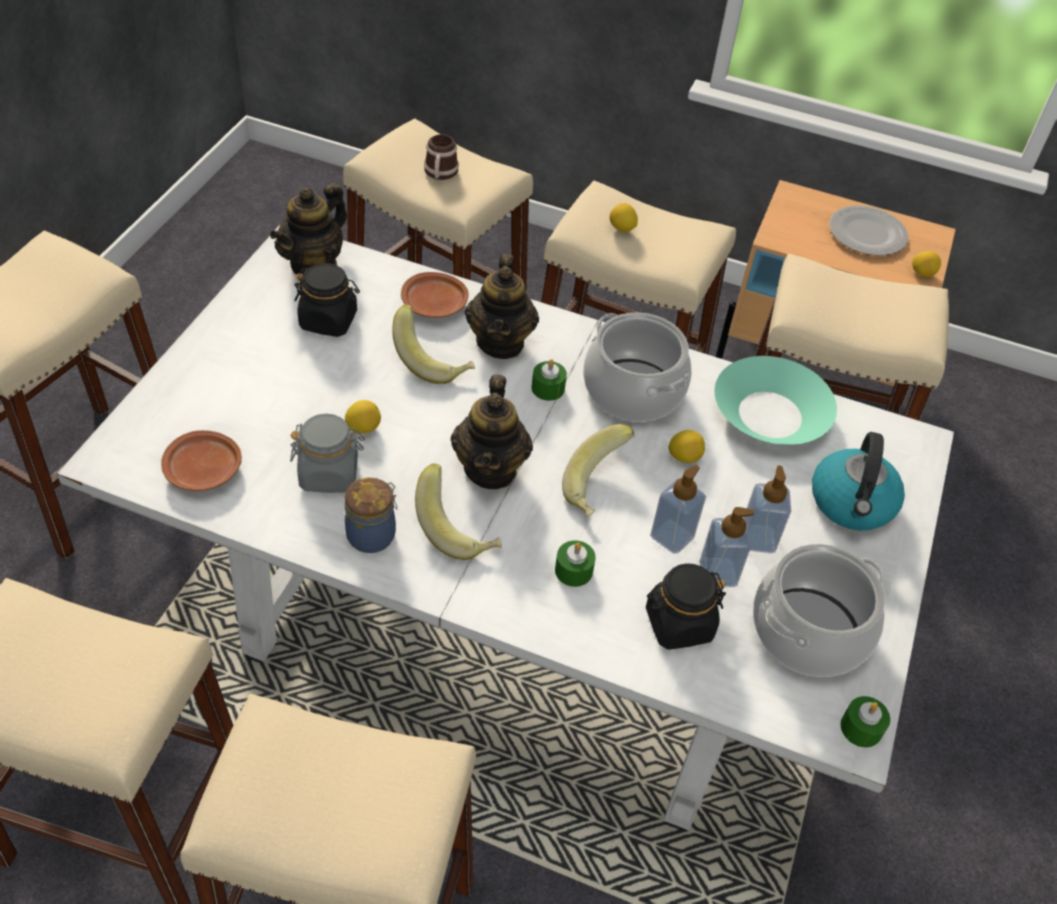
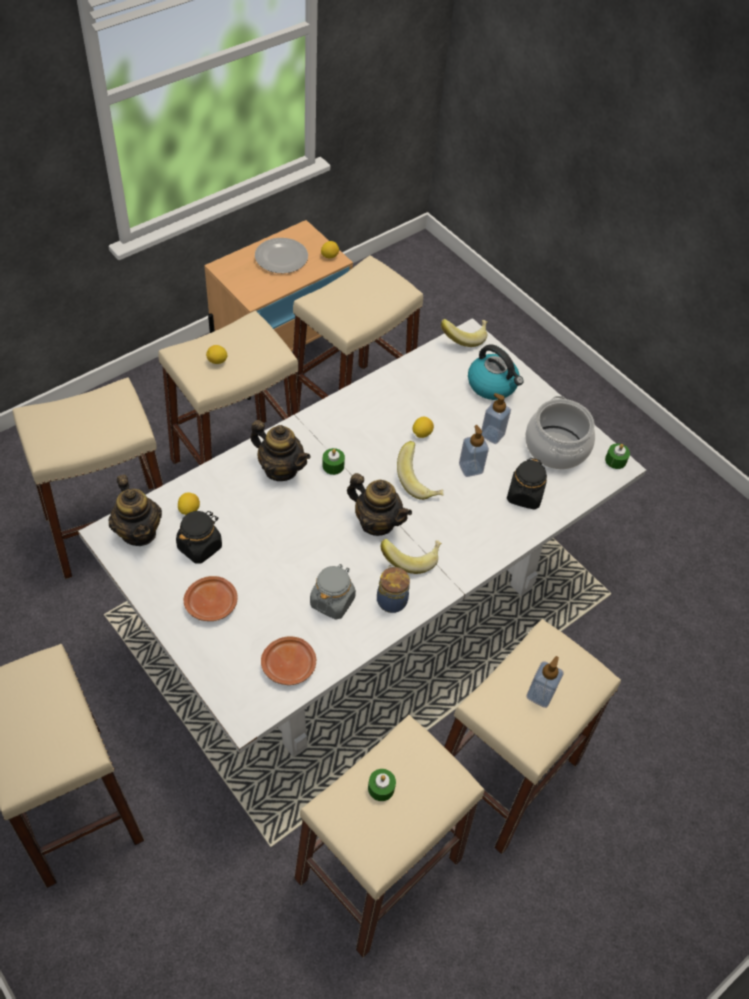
camera: 60 degrees left, 5 degrees up
(363, 428) = (306, 569): lemon -> lemon (189, 510)
(433, 361) = (274, 509): banana -> banana (464, 337)
(435, 305) = (225, 485): brown plate -> brown plate (212, 603)
(440, 174) = (89, 423): mug -> none
(573, 570) = (468, 521): green candle -> green candle (381, 788)
(632, 391) = (360, 429): cooking pot -> none
(718, 573) = (503, 462): soap dispenser -> soap dispenser (540, 694)
(771, 414) = (415, 381): turquoise bowl -> none

